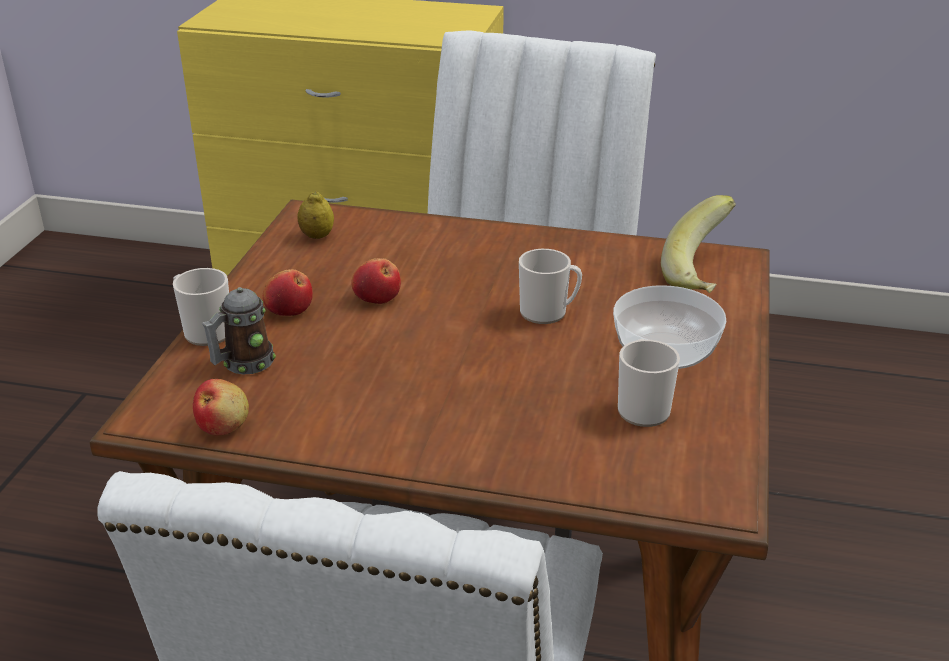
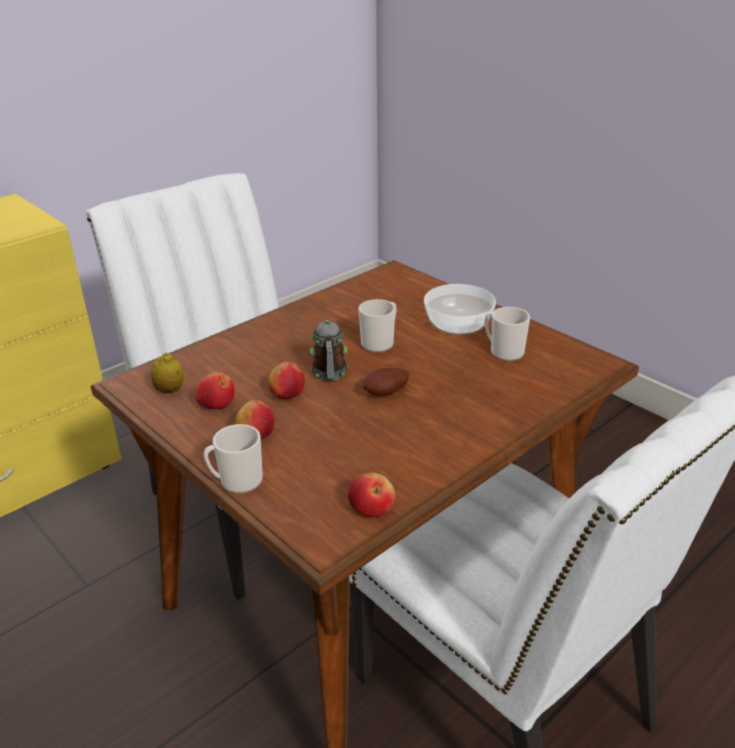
camera: 55 degrees left, 0 degrees up
(243, 364) = (303, 476): mug -> mug (329, 375)
(319, 268) = (216, 404): none -> apple
(444, 357) = (387, 394): none -> potato
(704, 275) = (399, 285): banana -> none

